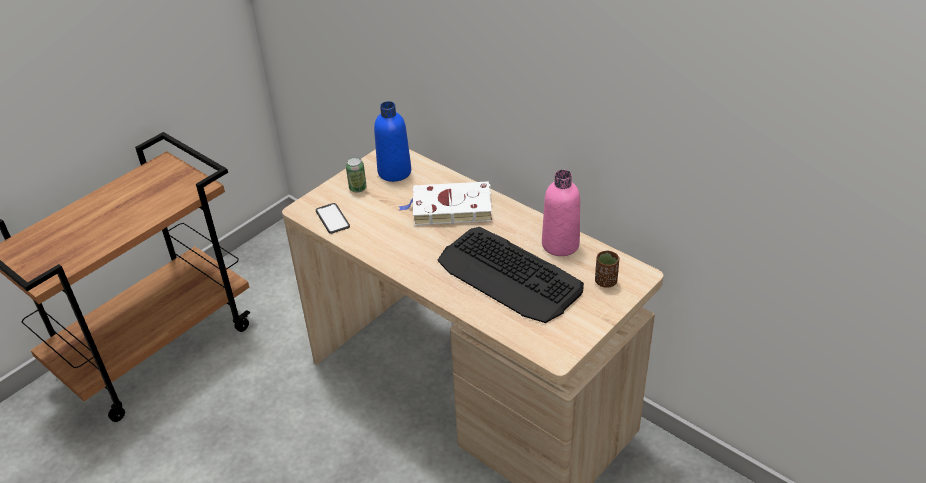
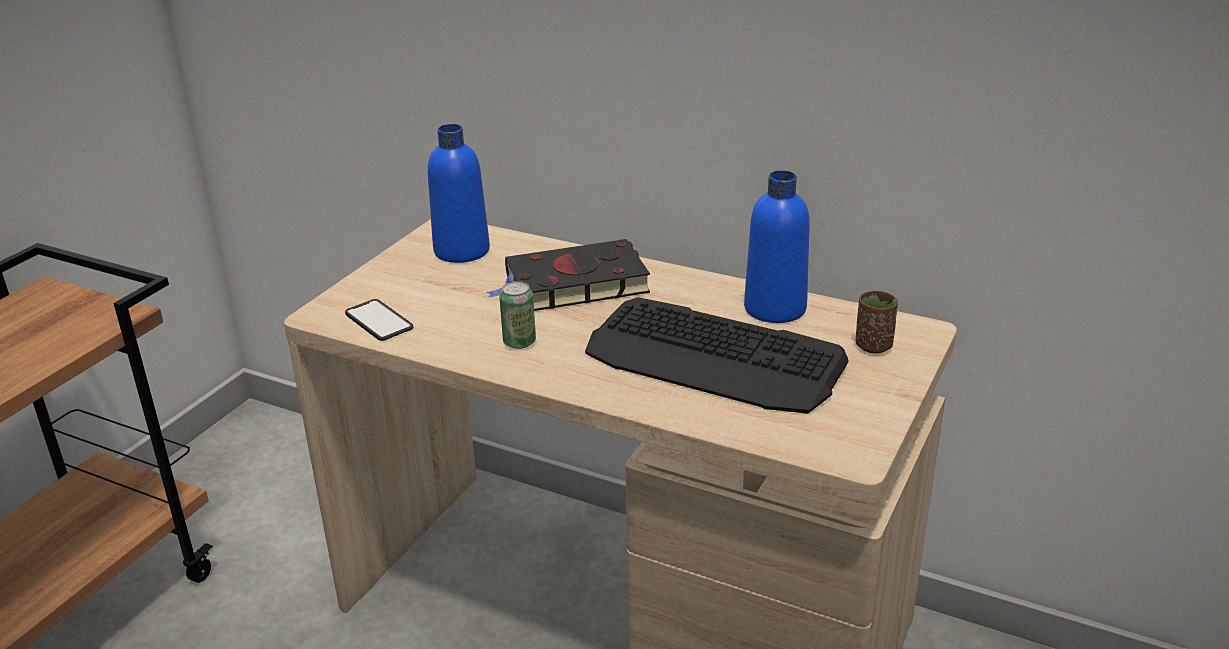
camera: 15 degrees left, 10 degrees down
(358, 188) = (407, 277): can -> can (519, 342)
(449, 208) = (572, 285): white book -> black book
(560, 244) = (775, 309): pink bottle -> blue bottle

